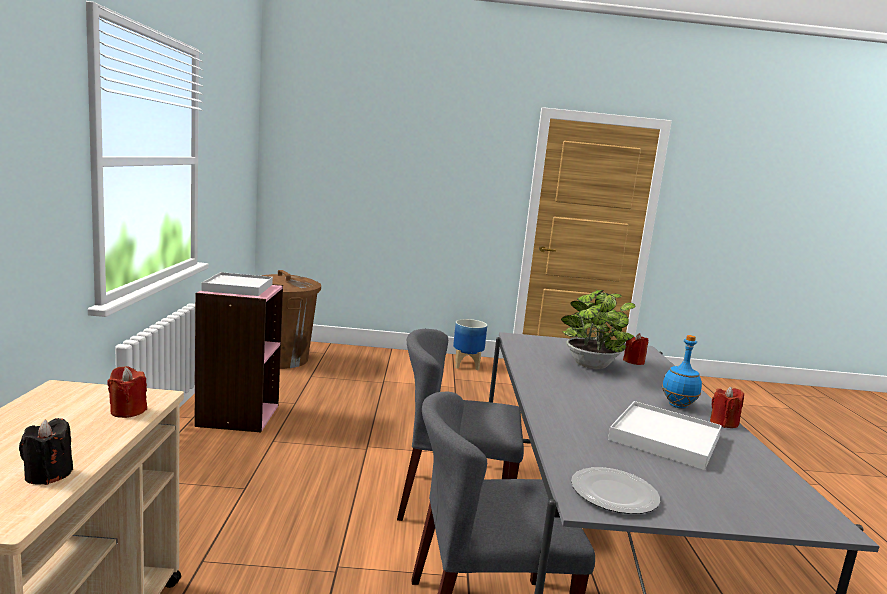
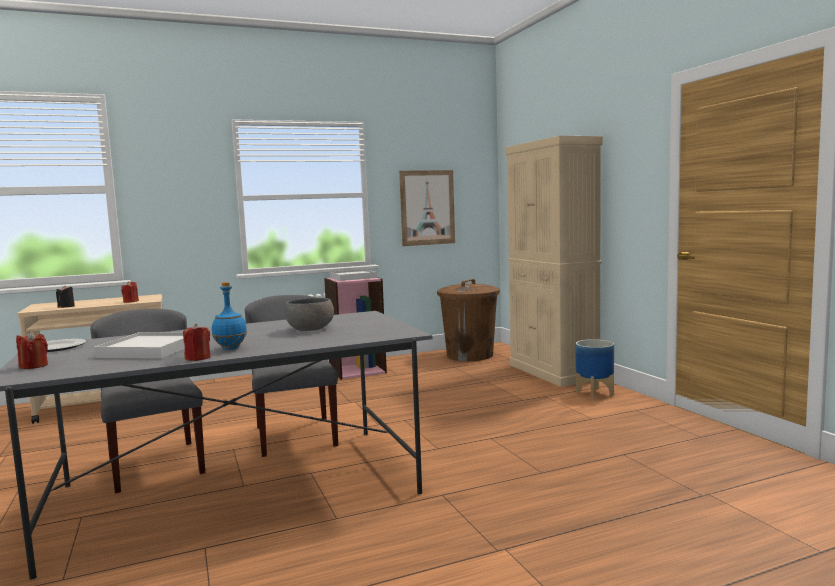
camera: 70 degrees right, 5 degrees down
(228, 180) = (427, 207): none -> picture
(393, 356) = (553, 372): none -> beige cabinet
(590, 366) = (310, 329): potted plant -> grey bowl
(634, 362) = (350, 335): red candle -> red candle (34, 366)

